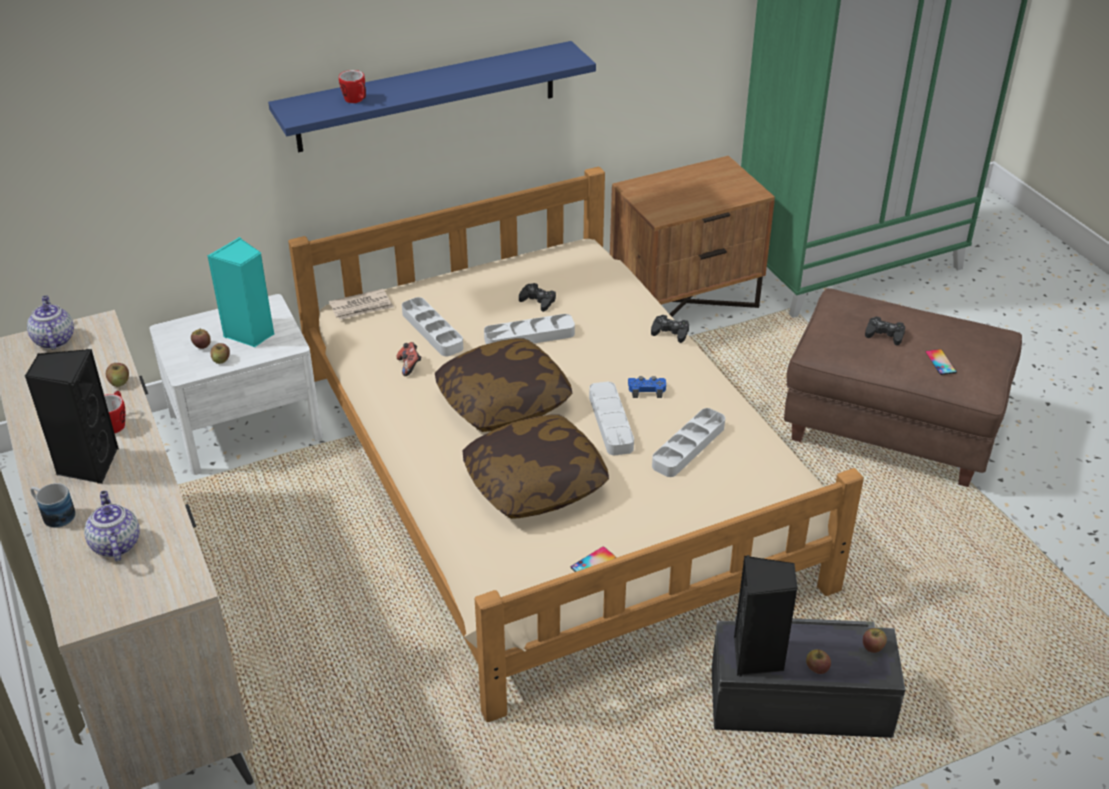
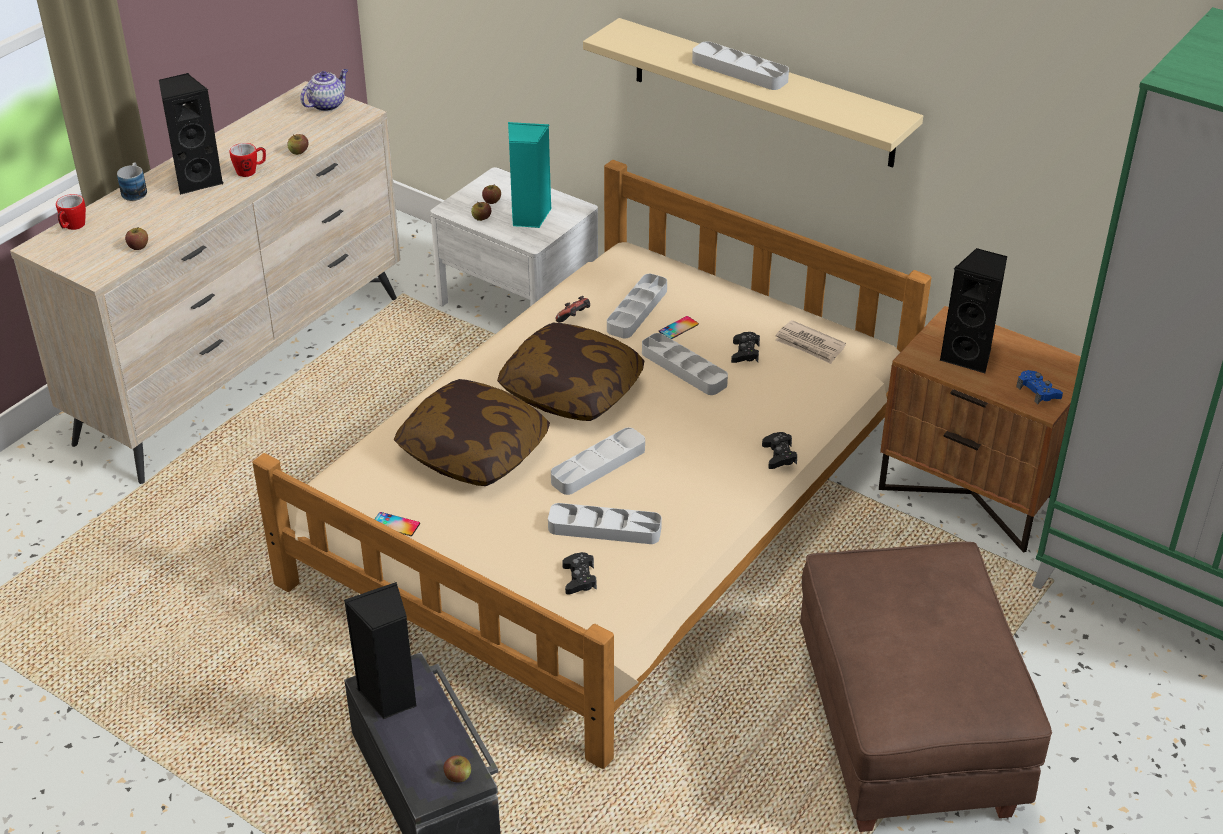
camera: 60 degrees right, 0 degrees up
(115, 544) = (121, 228): teapot -> none
(356, 100) = (666, 53): mug -> mug (72, 227)
(362, 307) = (635, 259): newspaper -> newspaper (810, 345)
(425, 82) = (739, 71): none -> grey tray
(427, 96) = (762, 93): blue shelf -> beige shelf
(646, 390) = (668, 471): blue game controller -> blue game controller (1038, 391)
(677, 197) = (969, 356): none -> black speaker
(817, 668) = (402, 742): apple -> apple (138, 246)
(884, 334) = (911, 607): black game controller -> black game controller (579, 578)
(940, 362) = (902, 668): phone -> phone (678, 328)

